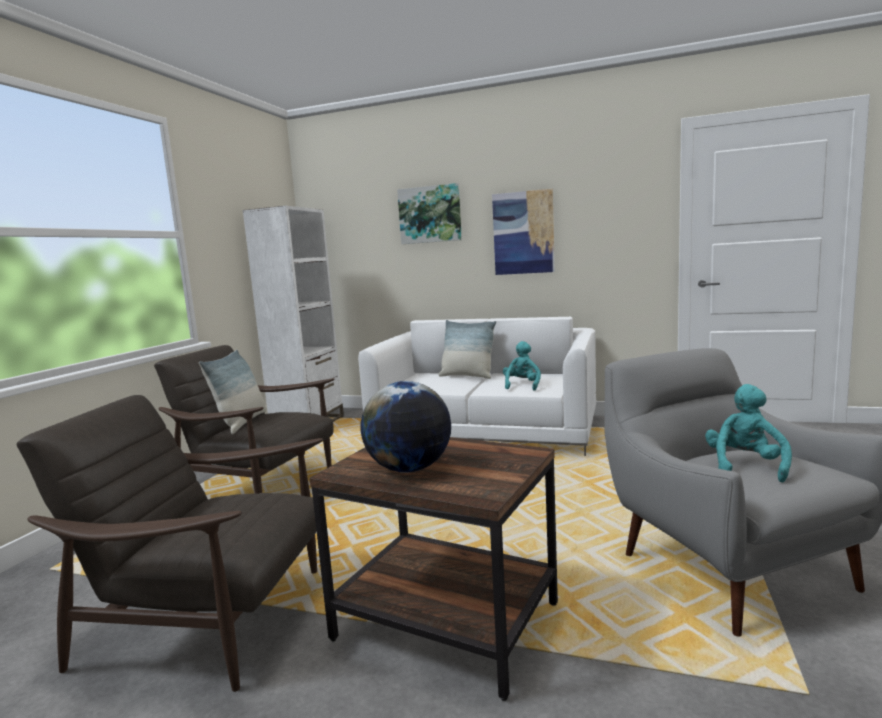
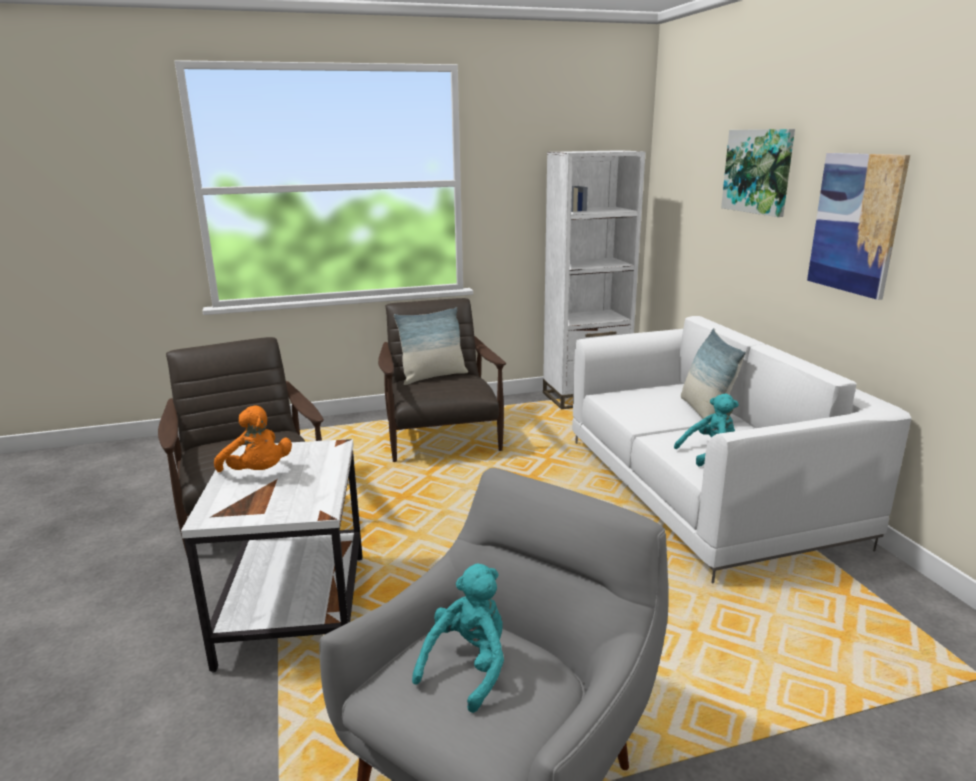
camera: 55 degrees right, 10 degrees up
(409, 469) = (258, 473): globe -> orange plush toy
(445, 623) = (293, 609): brown side table -> white side table
(745, 466) = (468, 666): turquoise plush toy -> turquoise plush toy turned 45 degrees counterclockwise

